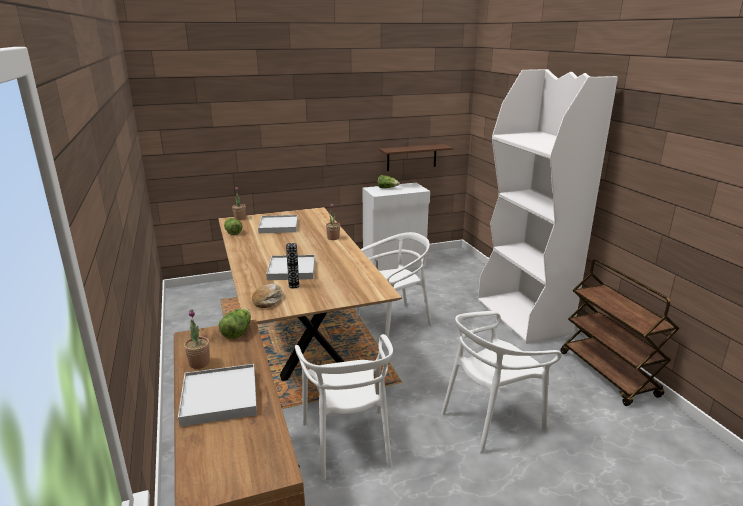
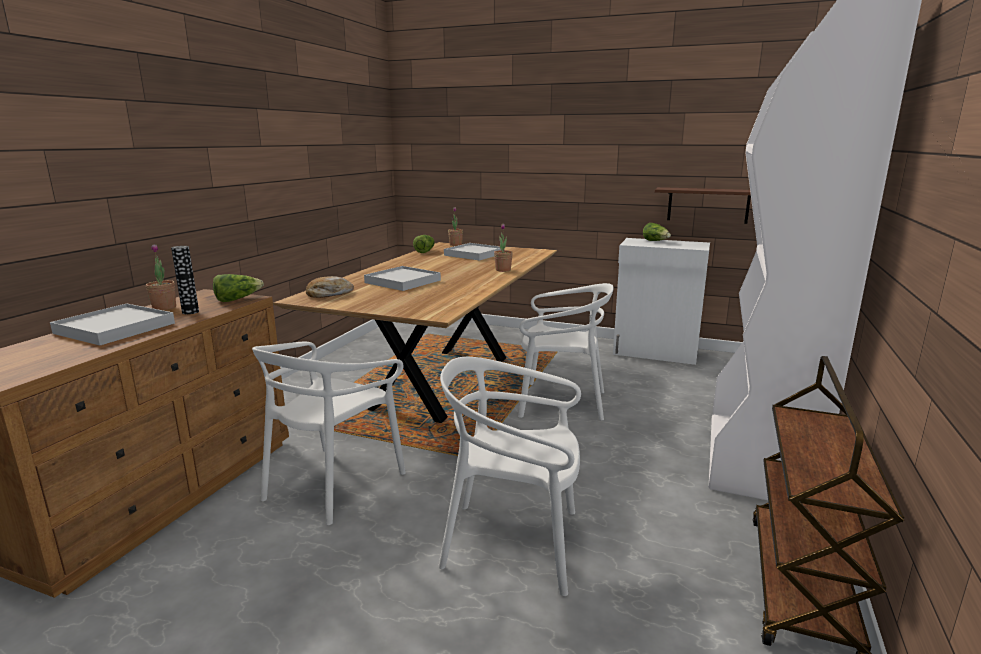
camera: 40 degrees right, 5 degrees down
(294, 286) = (374, 291): vase -> vase (190, 312)

